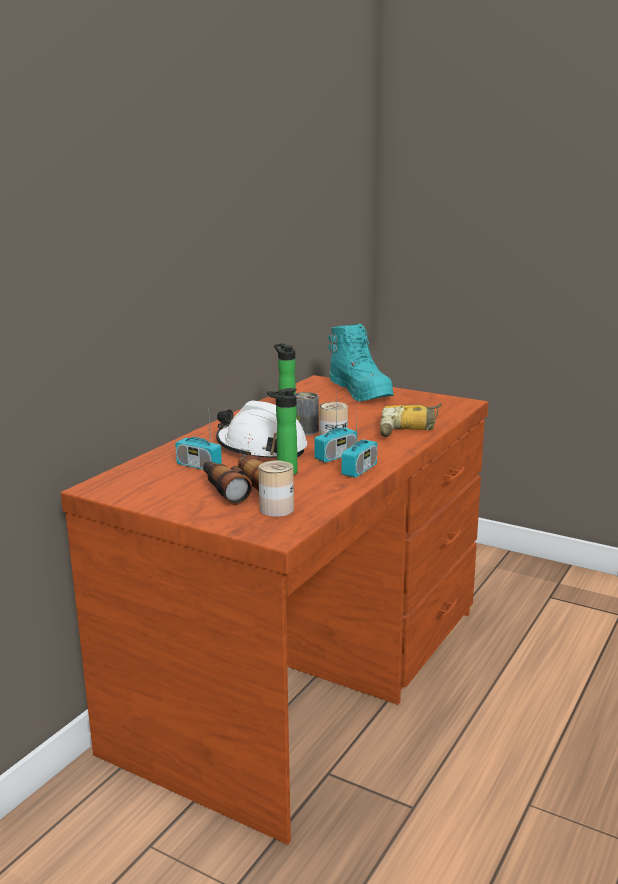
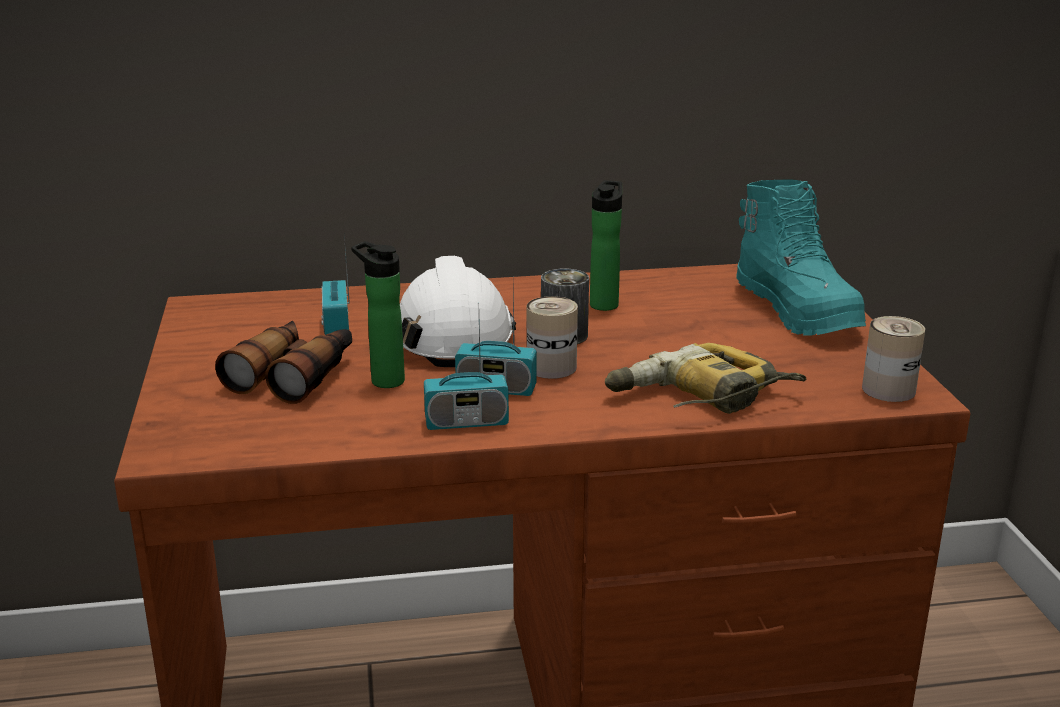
camera: 50 degrees right, 5 degrees up
(276, 509) = (249, 421): can -> can (888, 390)
(361, 392) = (798, 311): turquoise boot -> turquoise boot turned 45 degrees counterclockwise

